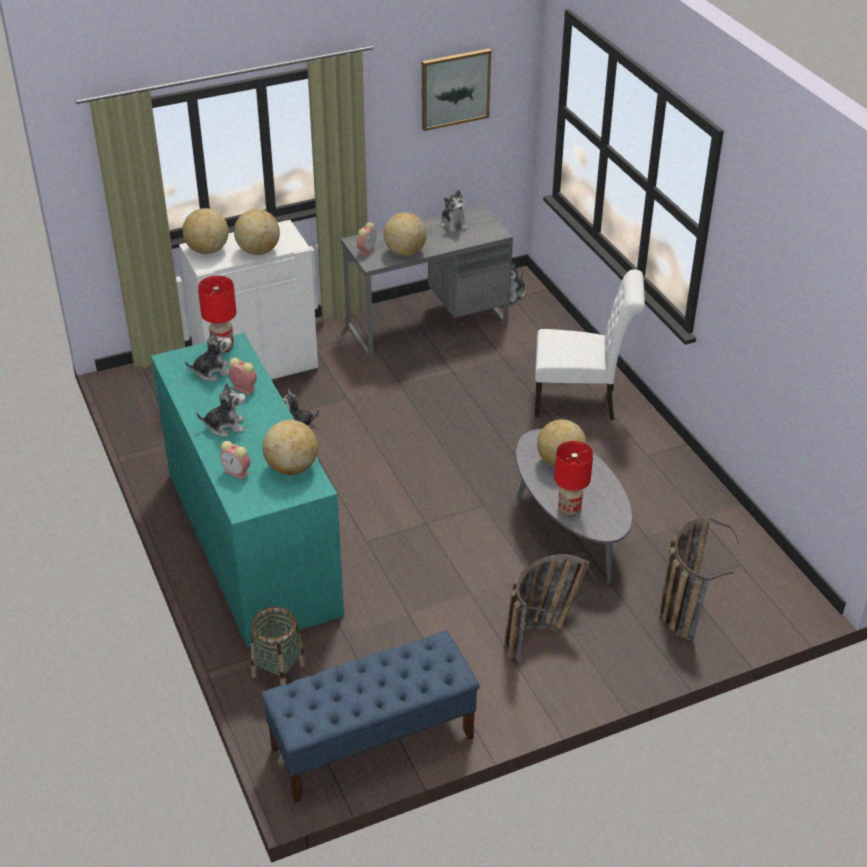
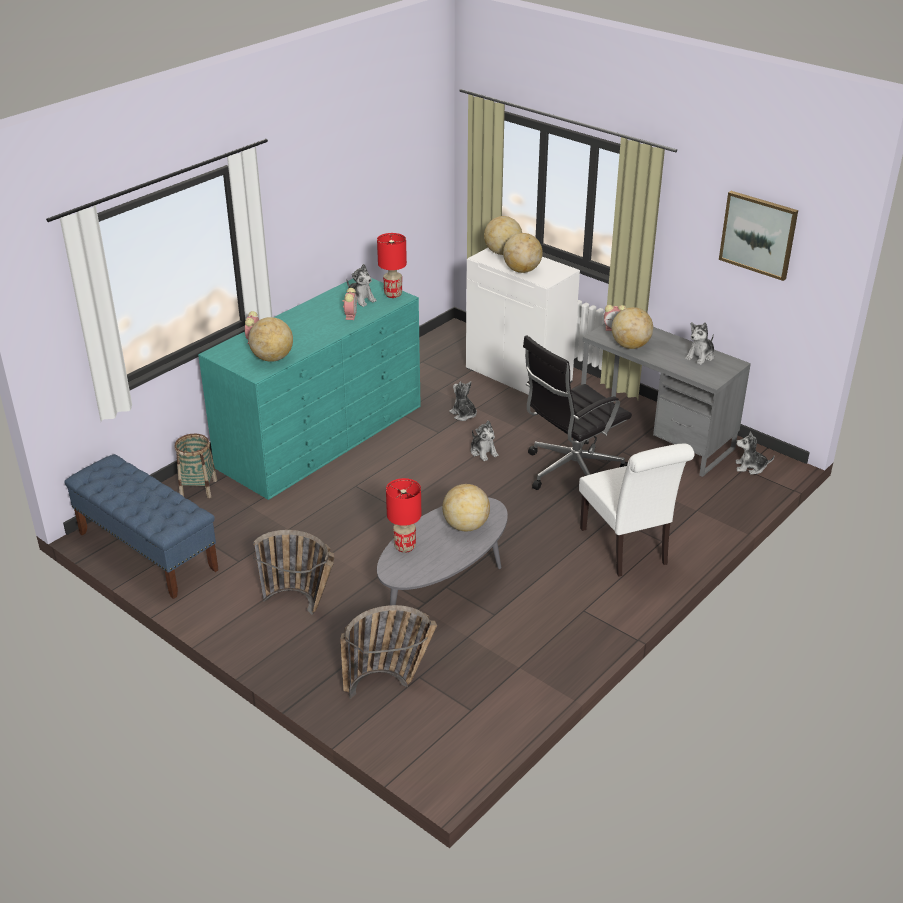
camera: 65 degrees right, 5 degrees down
(225, 426) = (302, 321): plush toy -> plush toy (483, 452)
(446, 392) = (571, 471): none -> black office chair

